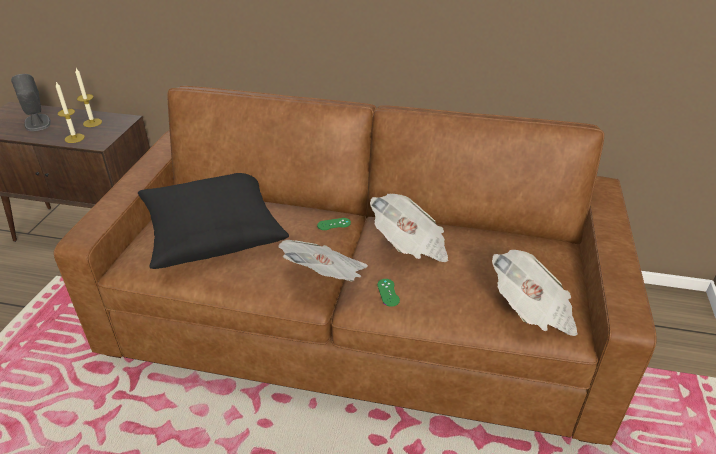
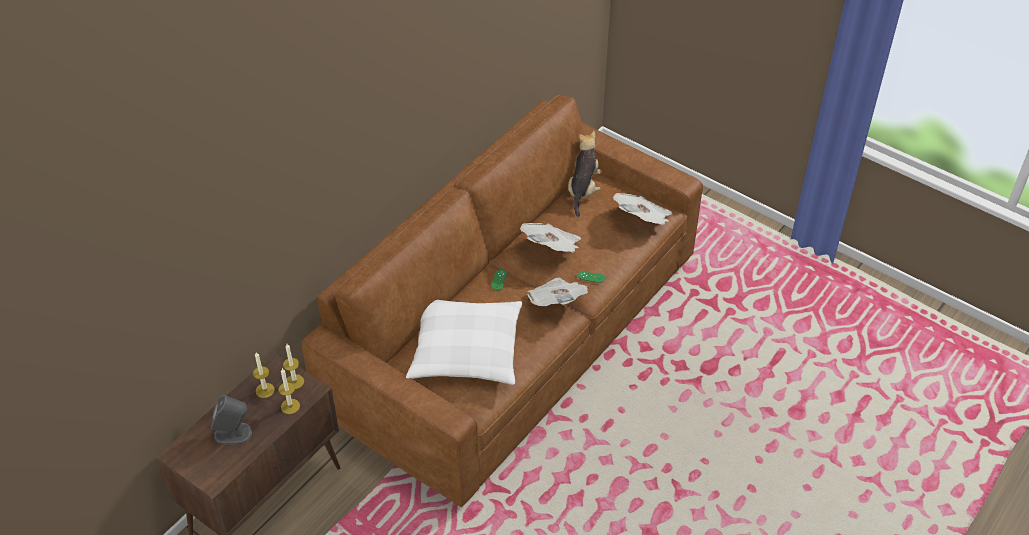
camera: 65 degrees left, 10 degrees up
(106, 132) = (294, 381): none -> candle
(212, 229) = (466, 349): black pillow -> white pillow
(529, 243) = (583, 190): none -> plush toy

